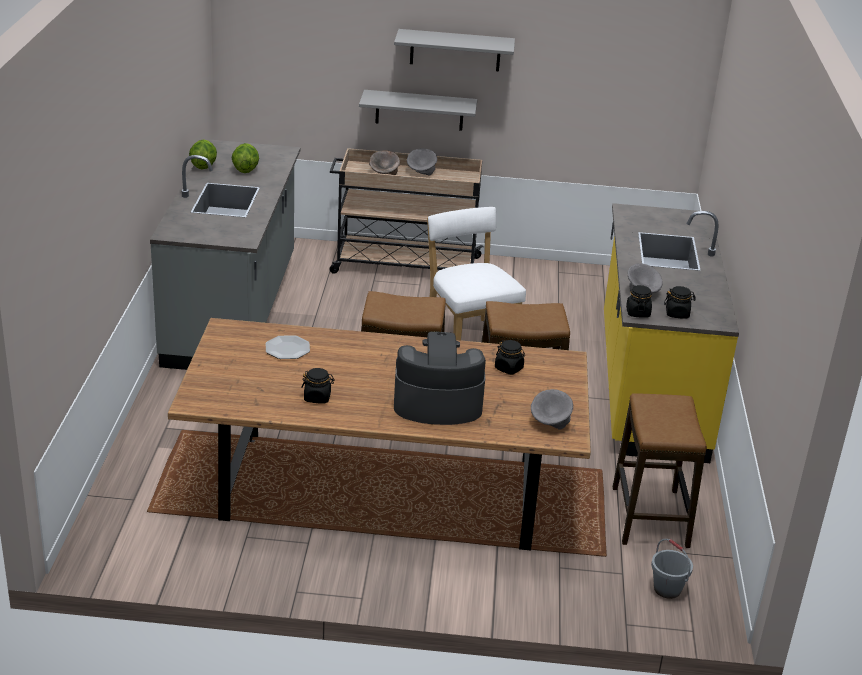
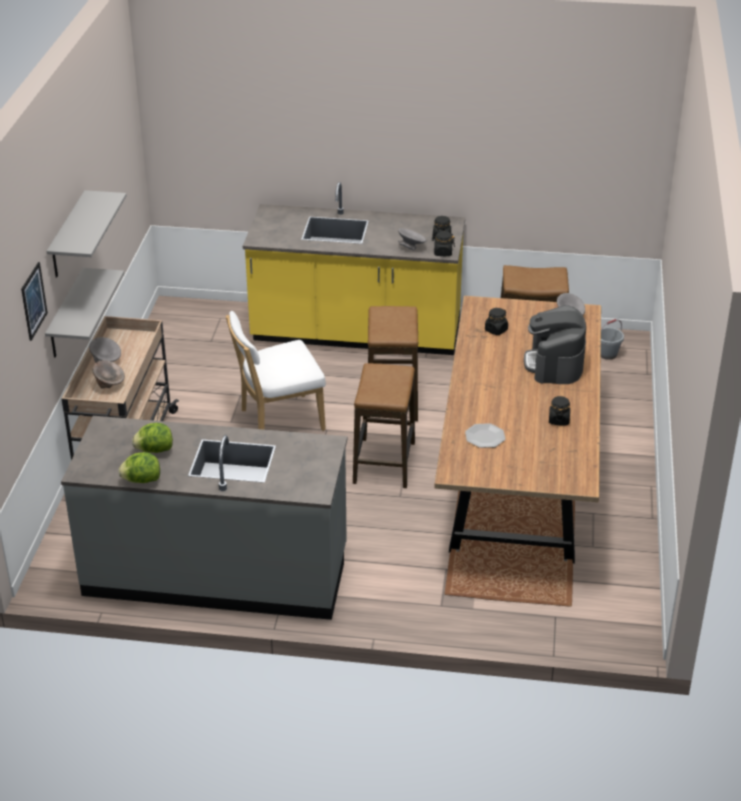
camera: 85 degrees left, 5 degrees up
(353, 49) = (33, 301): none -> picture

